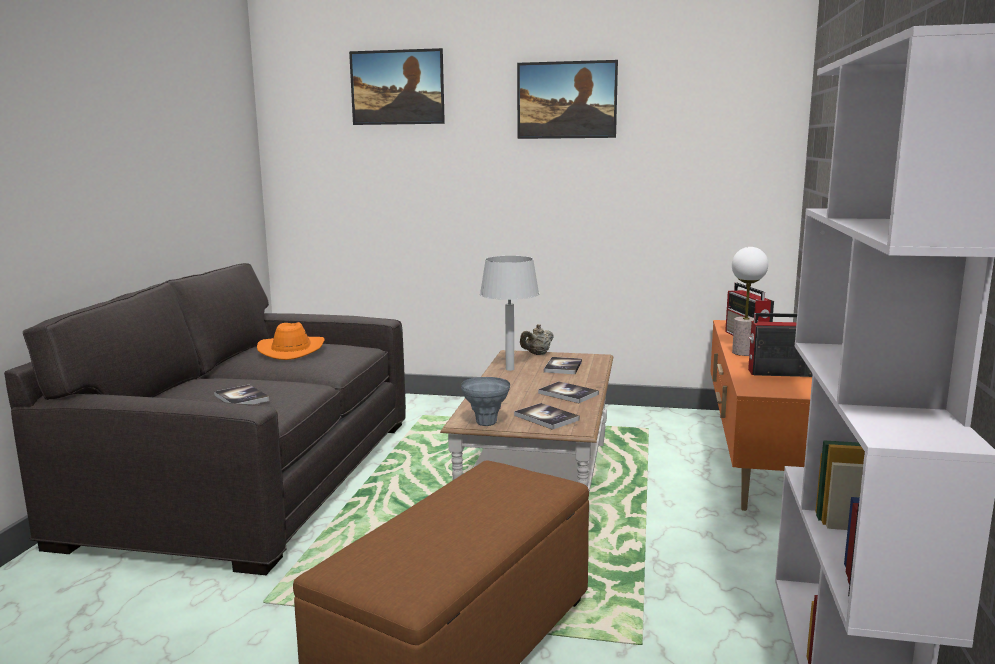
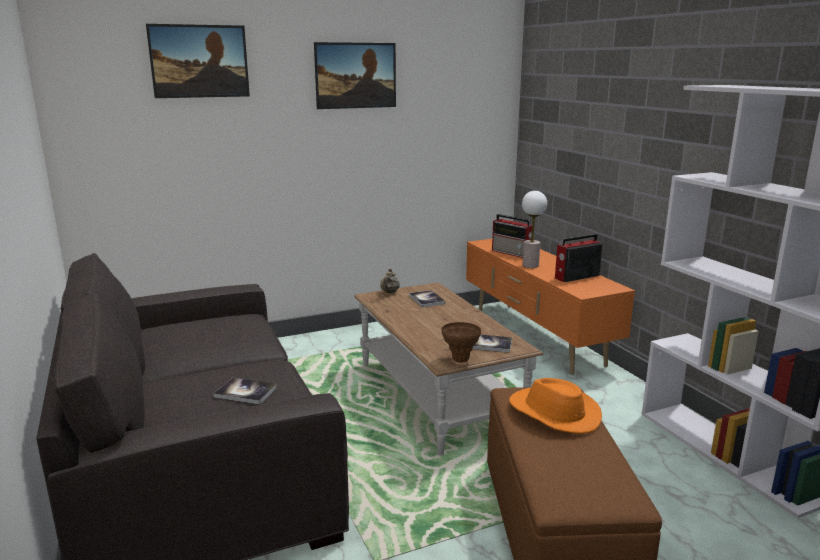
camera: 35 degrees left, 5 degrees up
(291, 350) = (192, 333): orange hat -> orange hat (553, 413)
(486, 423) = (460, 359): grey vase -> brown vase
(509, 369) = (393, 310): grey table lamp -> none
(568, 394) = (469, 321): book -> none

